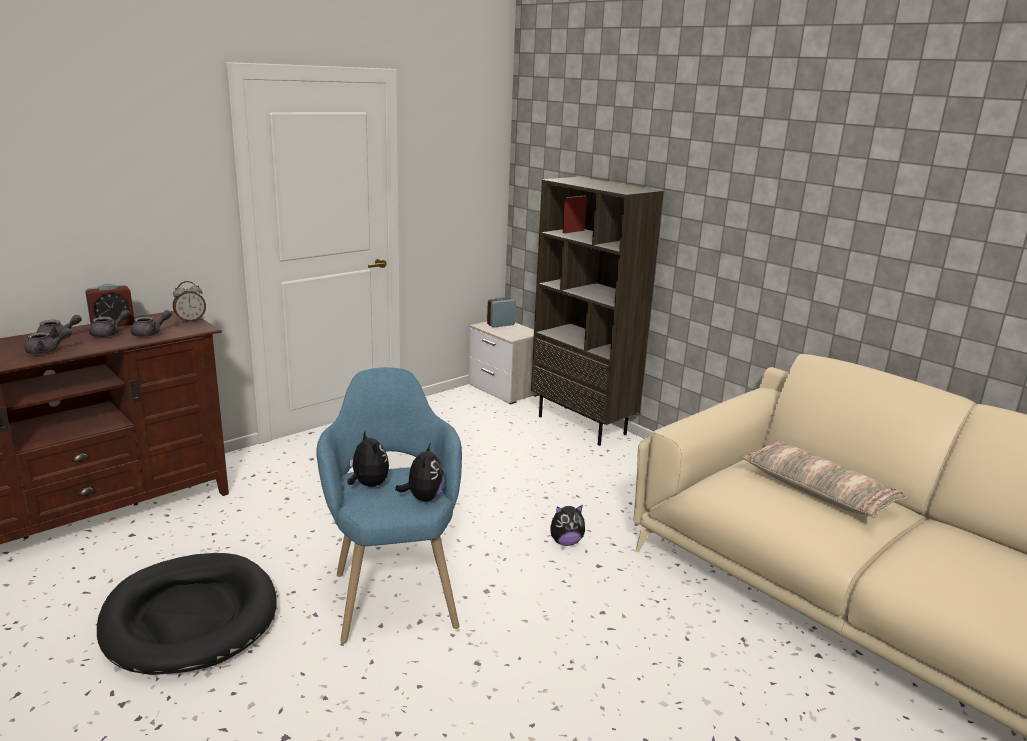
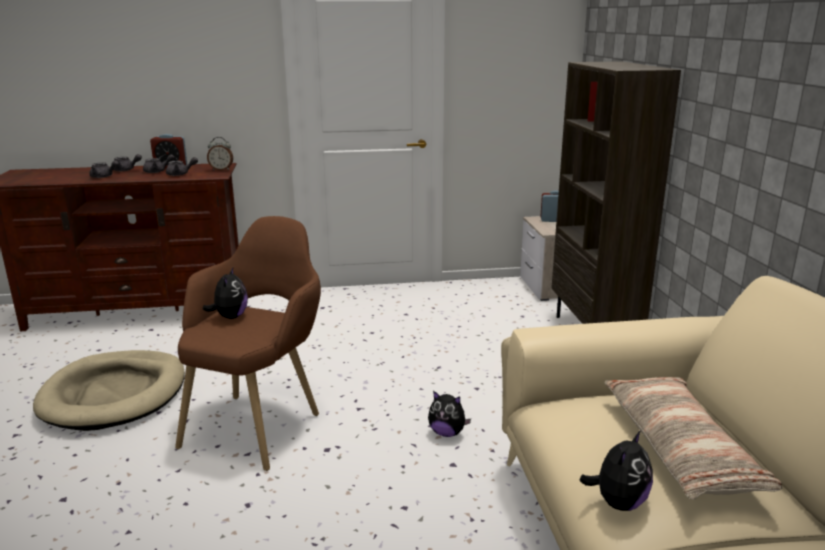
camera: 35 degrees right, 0 degrees up
(190, 617) = (115, 394): black dog bed -> beige dog bed
(393, 588) = (260, 421): blue armchair -> brown armchair
(423, 498) = (252, 337): plush toy -> plush toy (618, 502)

